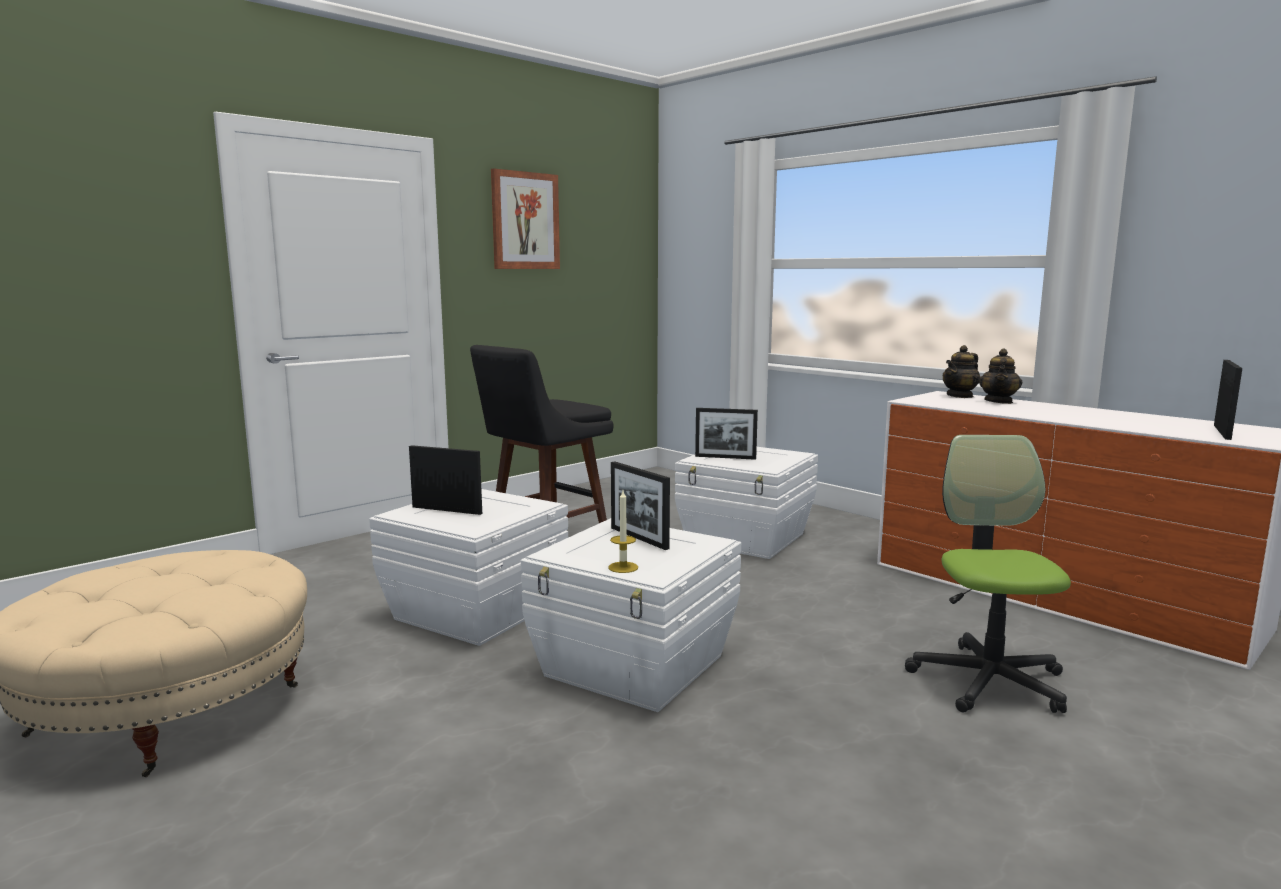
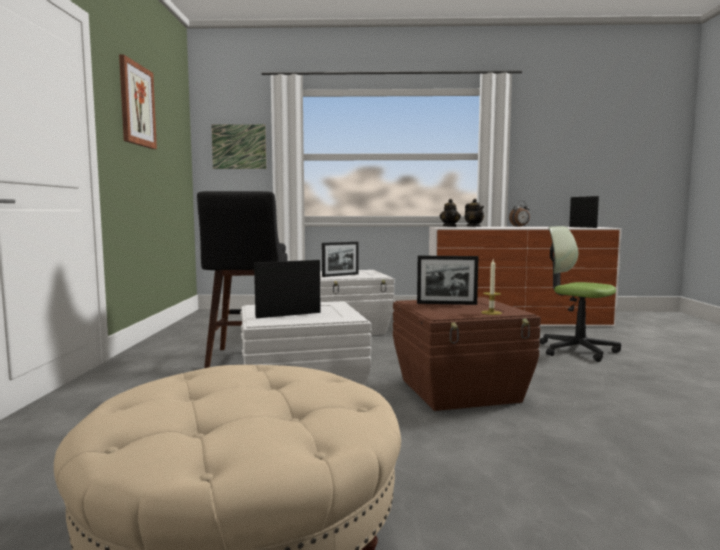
camera: 45 degrees left, 5 degrees down
(635, 666) = (460, 390): white storage box -> brown storage box
(705, 249) = (239, 146): none -> picture
(1092, 412) = (520, 226): none -> alarm clock

